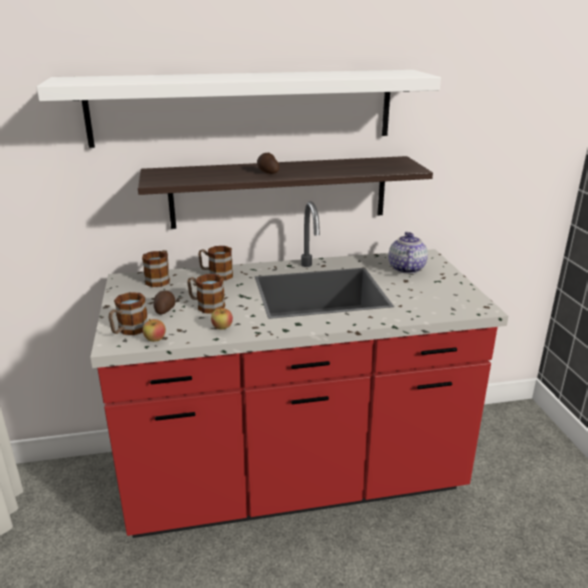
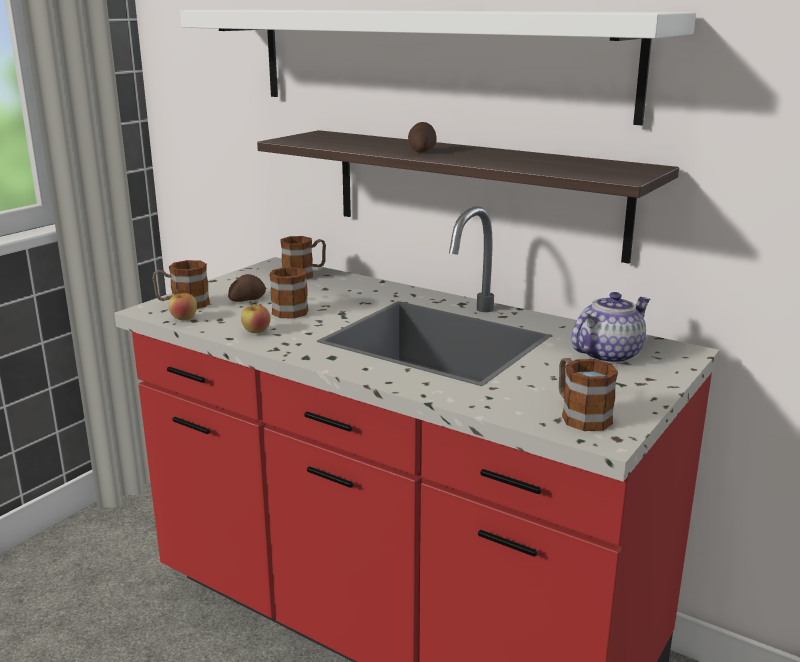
camera: 45 degrees right, 5 degrees down
(216, 275) = (363, 287): mug -> mug (580, 415)

